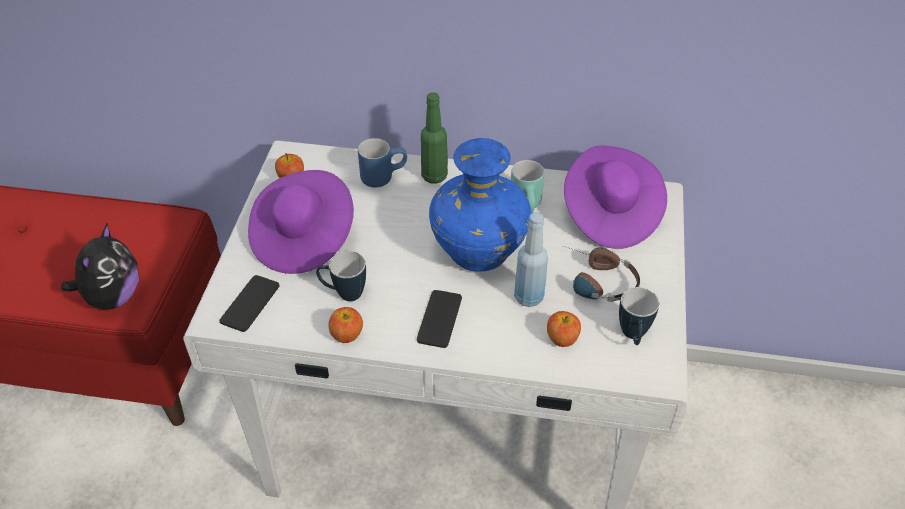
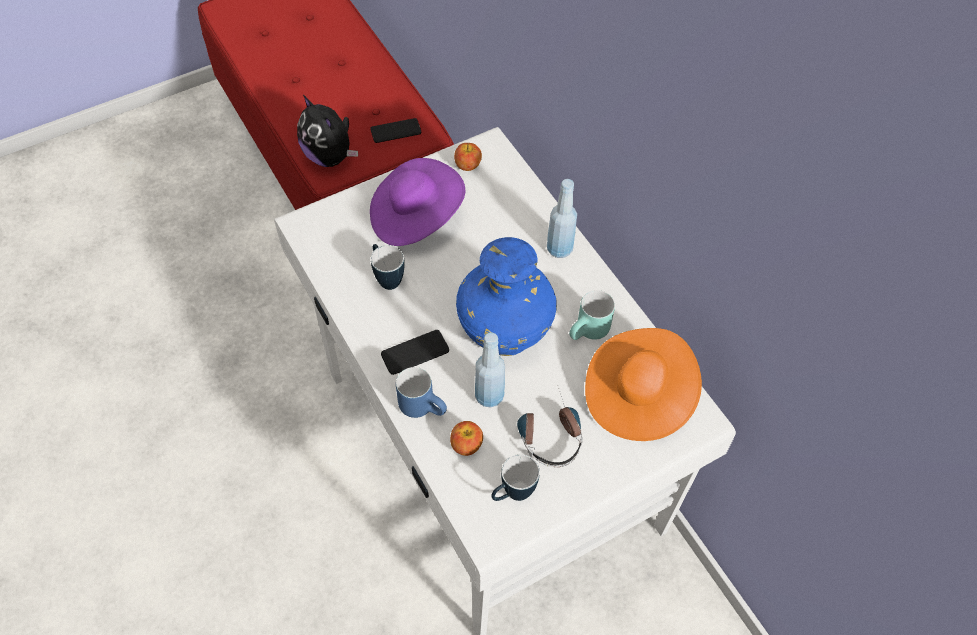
camera: 50 degrees right, 10 degrees up
(113, 297) = (330, 156): plush toy -> plush toy turned 75 degrees clockwise
(250, 304) = (329, 232): phone -> phone (396, 131)
(347, 334) = (351, 307): apple -> none
(383, 175) = (526, 217): blue mug -> blue mug (424, 406)
(434, 176) = (559, 249): green bottle -> blue bottle
(610, 214) = (637, 397): purple hat -> orange hat

